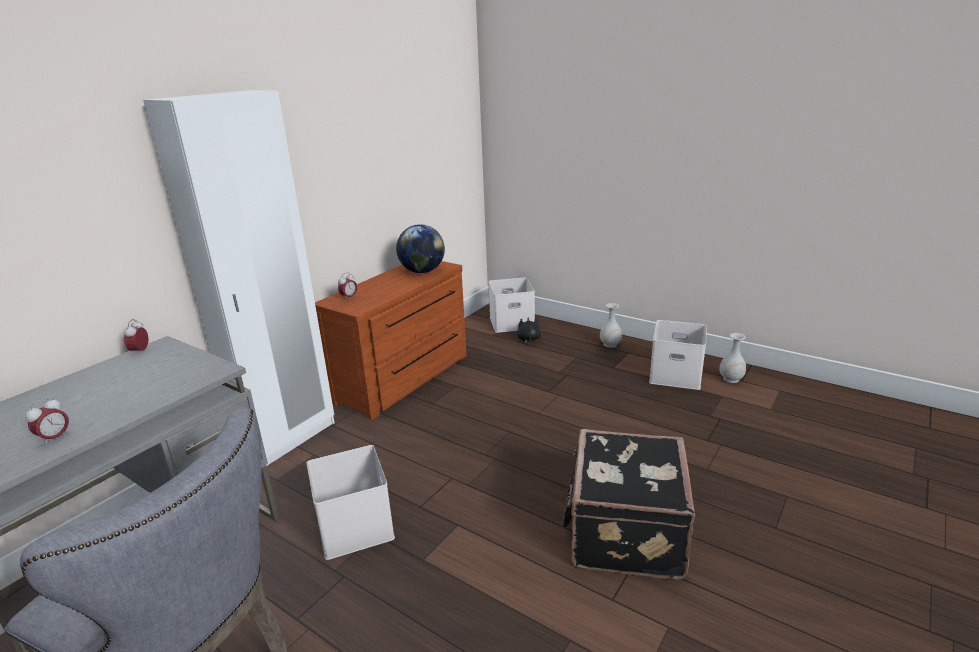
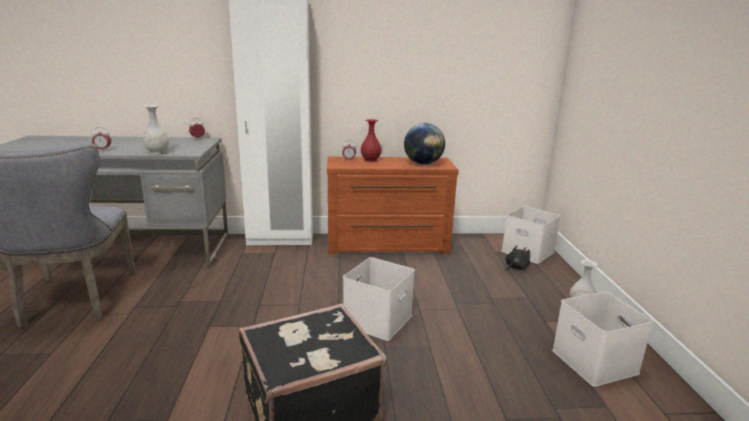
camera: 50 degrees right, 5 degrees down
(356, 527) = (221, 292): white storage box -> white storage box (378, 320)
(368, 288) = (371, 160): none -> red vase
(731, 379) = (653, 404): white vase -> white vase (157, 152)

